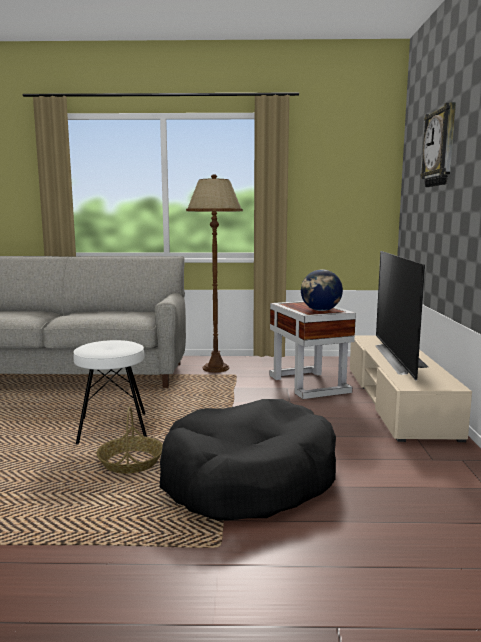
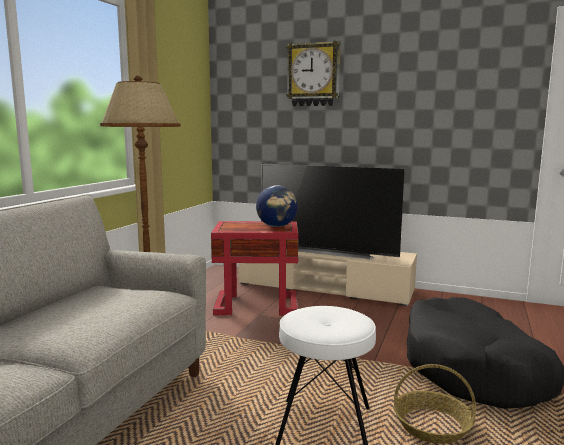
camera: 70 degrees left, 0 degrees up
(308, 383) = (255, 305): white side table -> red side table

